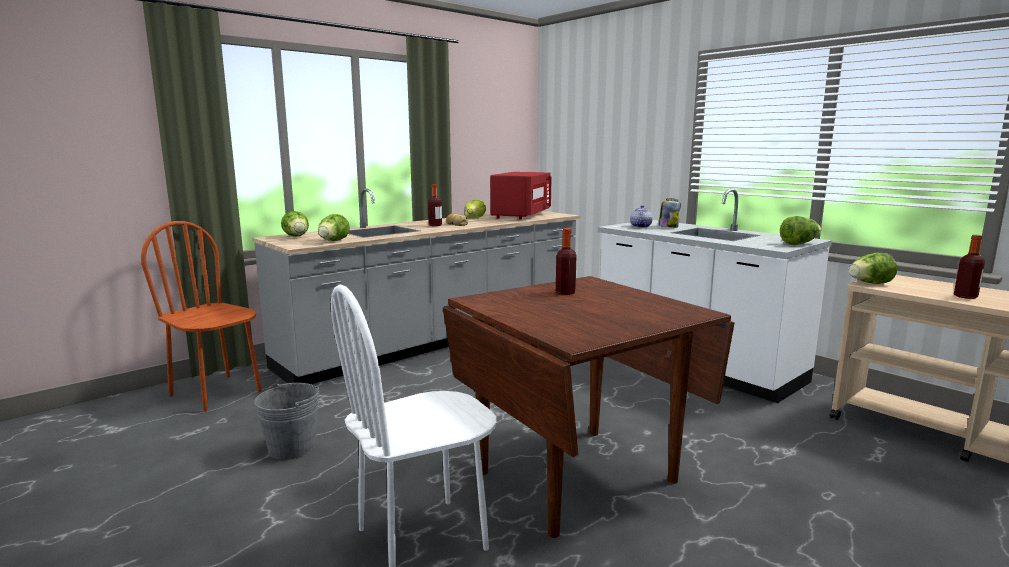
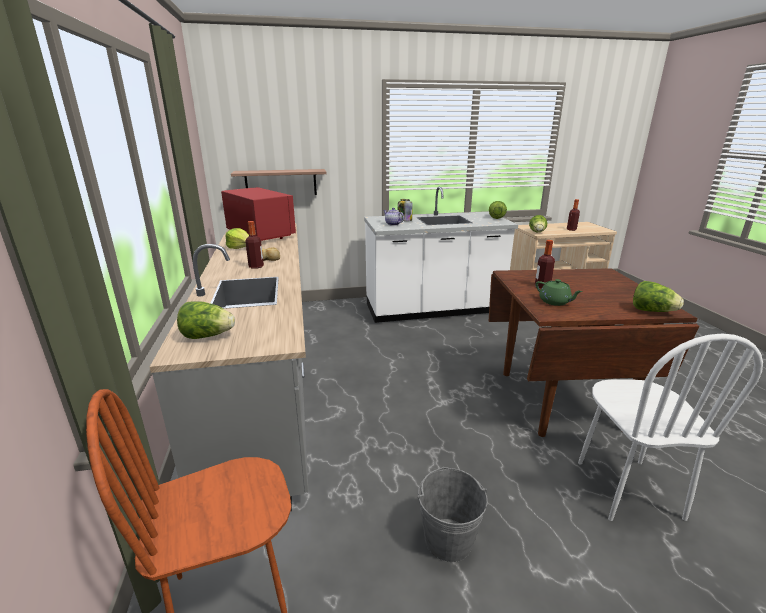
camera: 60 degrees left, 10 degrees up
(333, 241) = (281, 321): lettuce -> lettuce (652, 311)
(517, 299) = (555, 302): none -> green teapot
(589, 173) = (281, 183): none -> shelf

